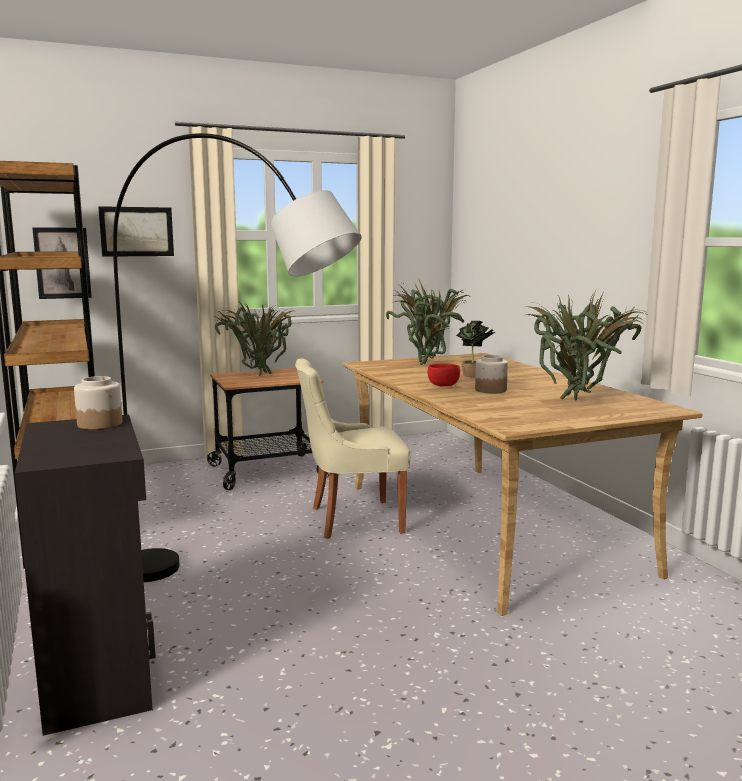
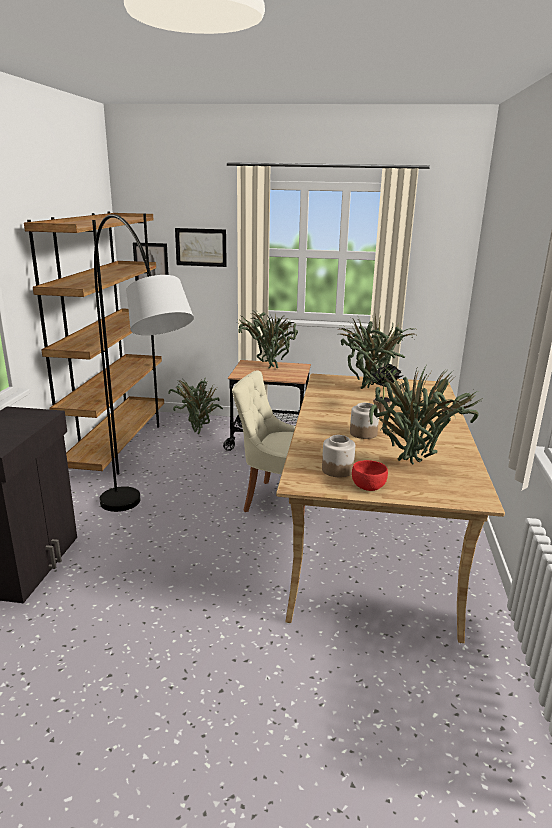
camera: 30 degrees right, 10 degrees up
(100, 424) = (35, 417): jar -> jar (337, 470)
(163, 480) = (198, 431): none -> potted plant
(443, 385) = (336, 418): red bowl -> red bowl (368, 486)

